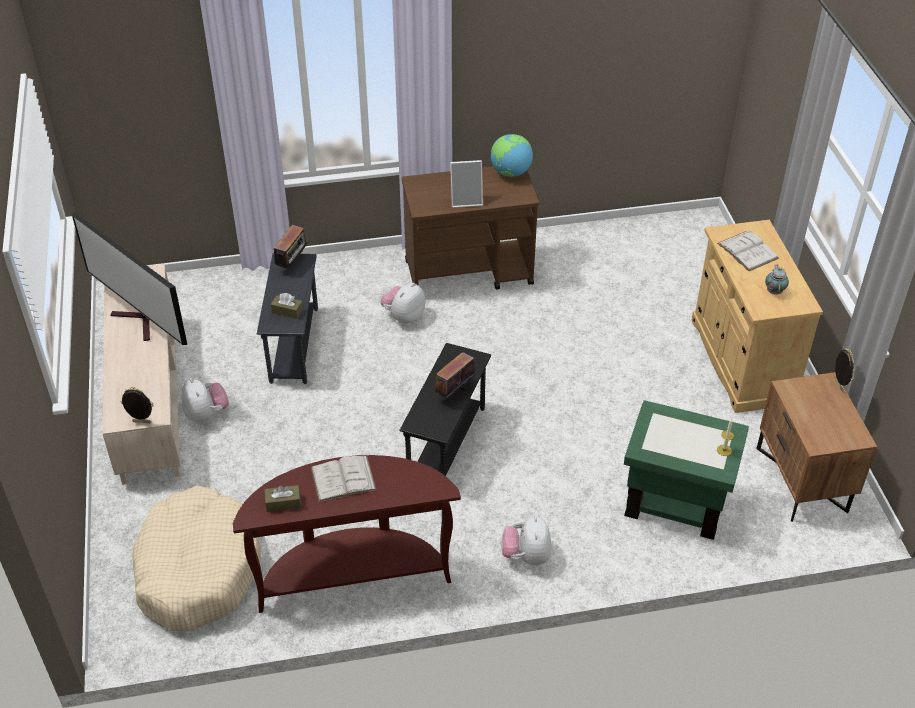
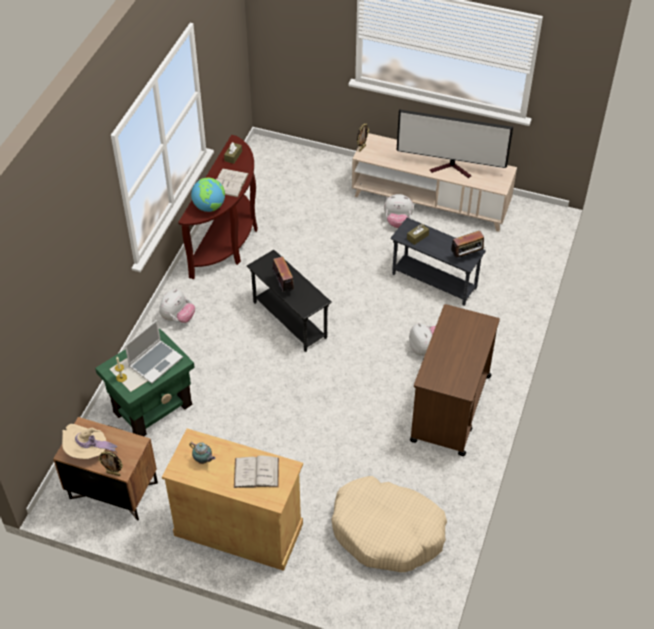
camera: 120 degrees right, 5 degrees up
(139, 322) = (452, 169): television -> television turned 150 degrees counterclockwise
(197, 569) = (281, 184): beige dog bed -> beige dog bed (387, 531)
(292, 263) = (467, 256): radio -> radio turned 75 degrees counterclockwise
(466, 200) = (445, 343): picture frame -> none
(510, 173) = (463, 385): globe -> globe (209, 207)
(526, 556) = (178, 318): plush toy -> plush toy turned 90 degrees clockwise
(675, 431) = (155, 362): none -> laptop
(837, 422) = (88, 451): none -> beige hat

